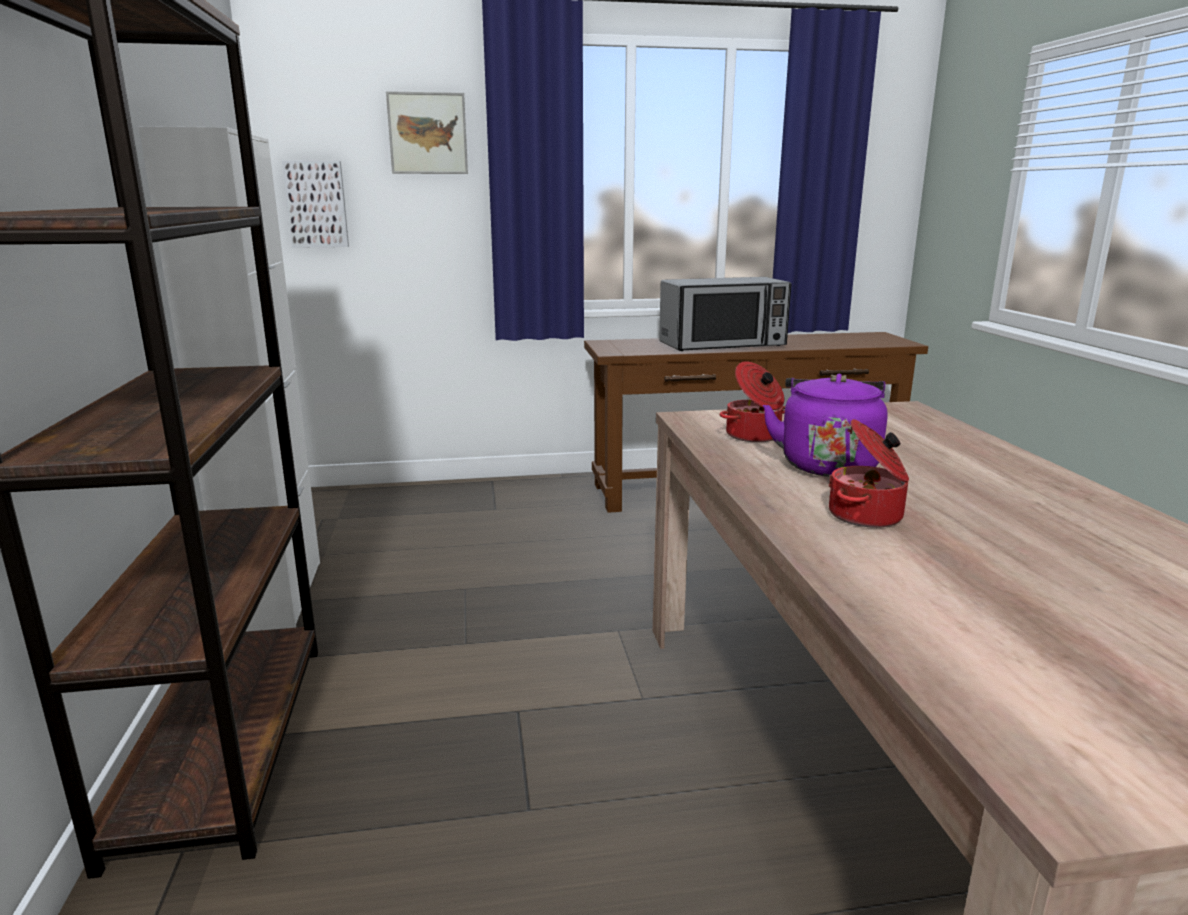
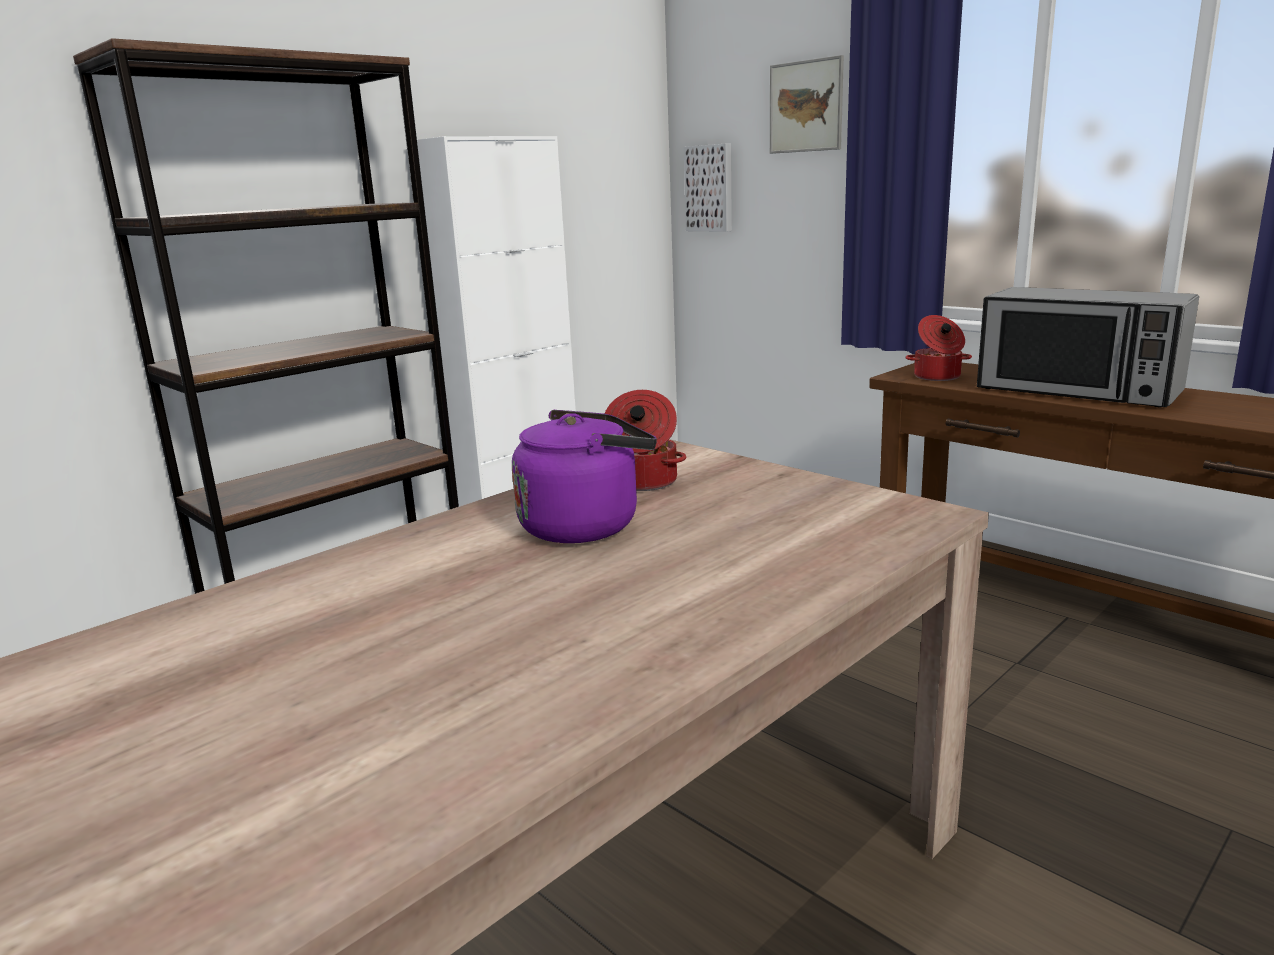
camera: 55 degrees right, 0 degrees up
(867, 516) = (429, 570): cooking pot -> cooking pot (937, 377)

